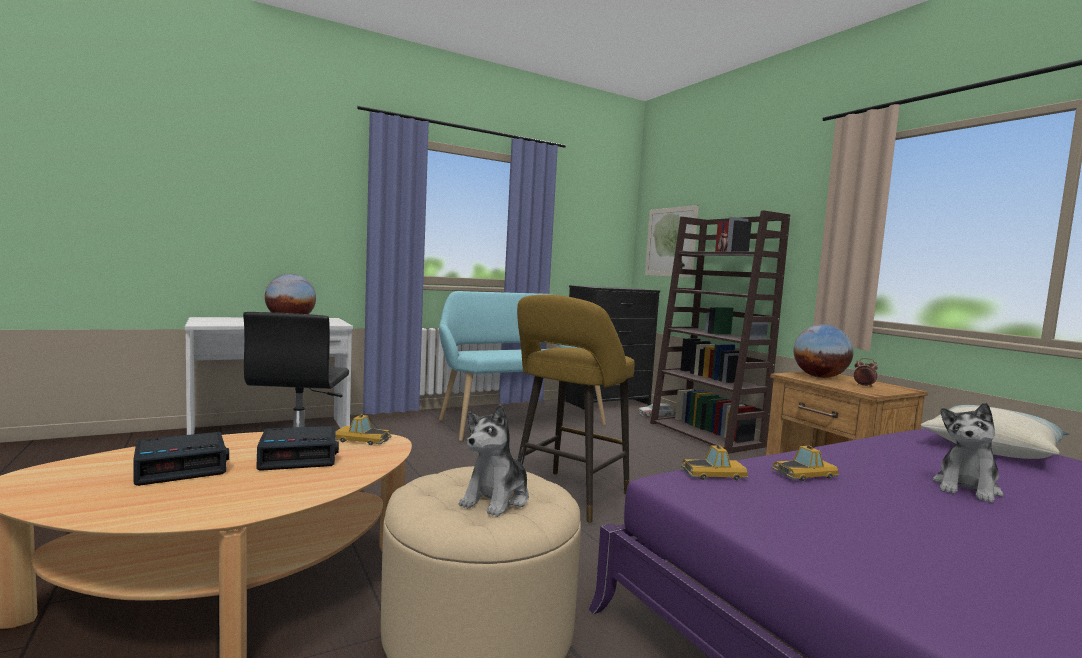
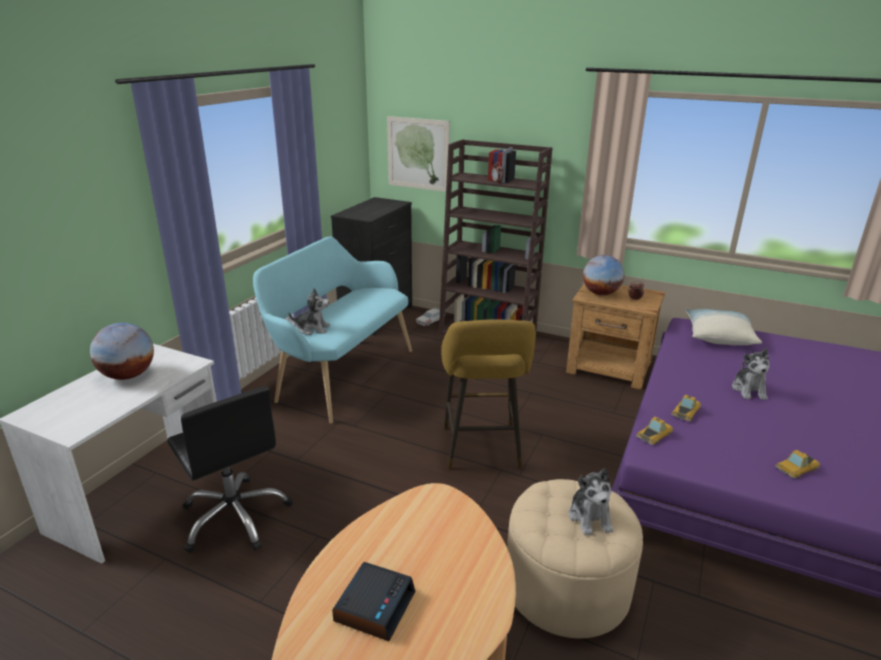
camera: 35 degrees left, 20 degrees up
(299, 456) = (421, 546): alarm clock -> none
(361, 439) = (420, 502): toy car -> toy car (796, 468)
(480, 350) = (312, 329): none -> plush toy

